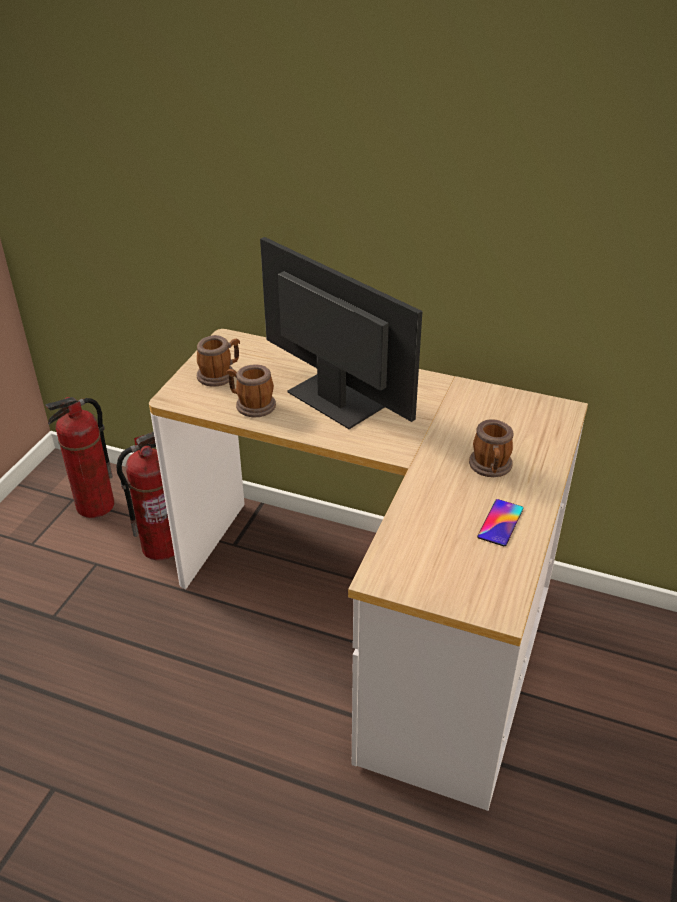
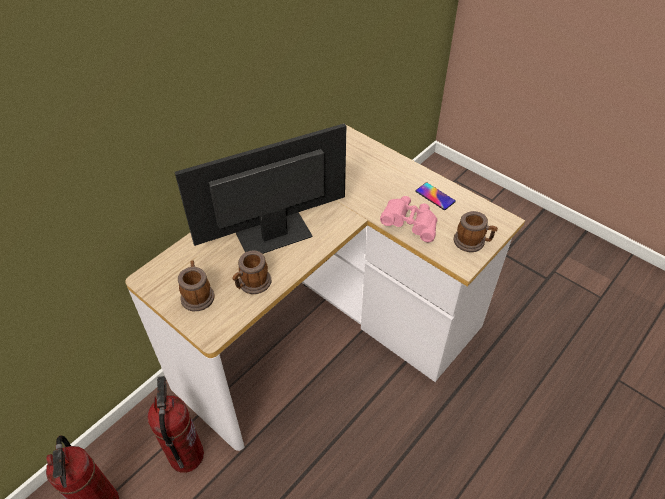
camera: 70 degrees left, 10 degrees up
(423, 508) = (410, 225): none -> pink binoculars
(491, 467) = (384, 183): mug -> mug (472, 242)

